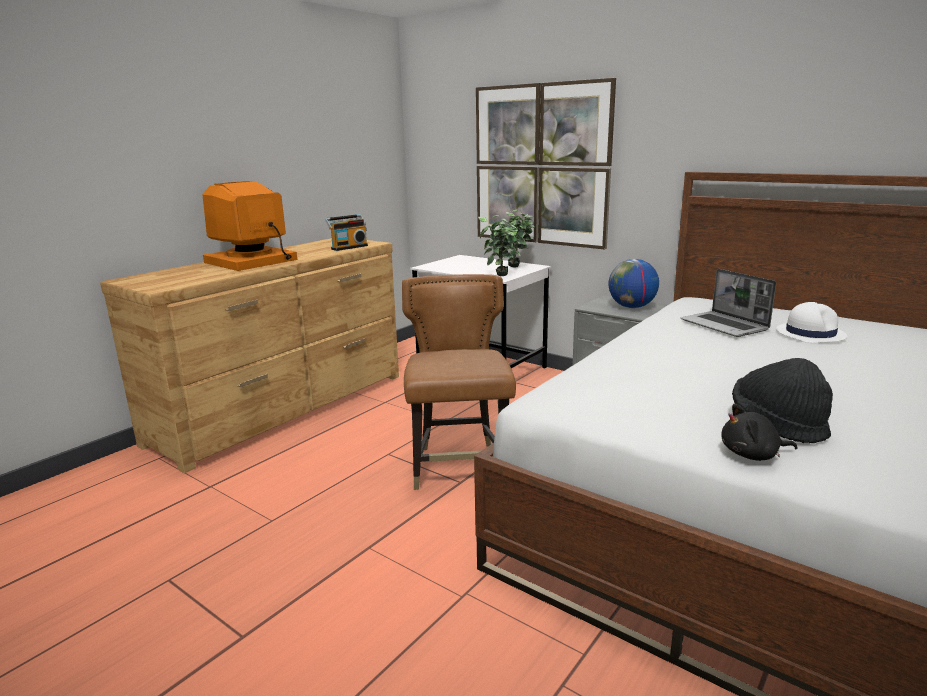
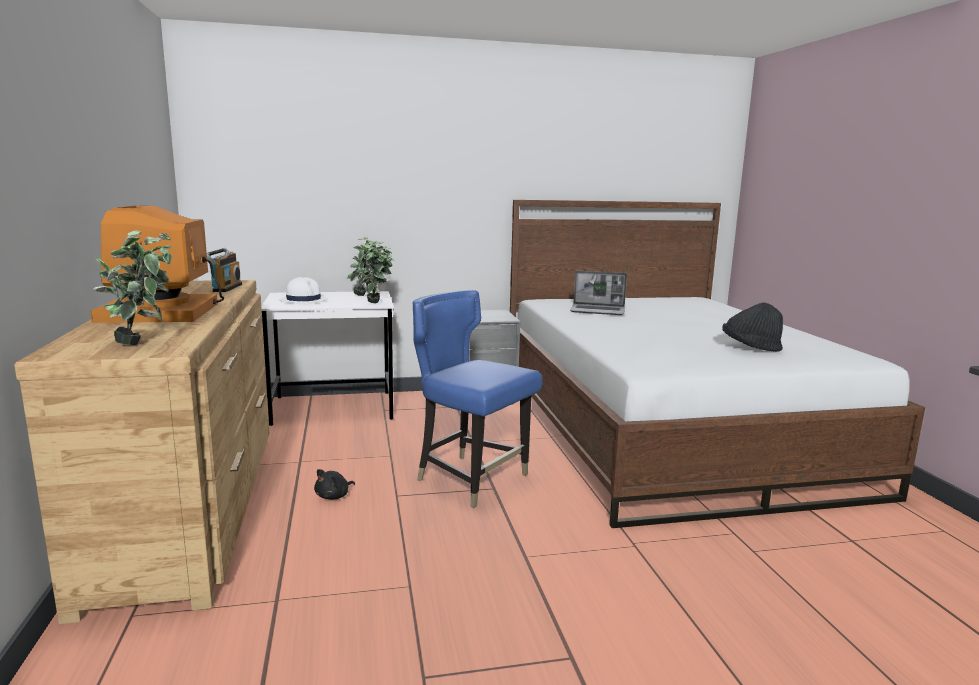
camera: 50 degrees left, 5 degrees down
(170, 280) = (144, 342): none -> potted plant
(460, 466) = (471, 479): brown chair -> blue chair
(540, 165) = (371, 194): picture -> none
(631, 307) = (488, 315): globe -> none
(752, 455) = (778, 361): black plush toy -> black plush toy (334, 496)
(810, 333) = (643, 307): white hat -> white hat (303, 300)

